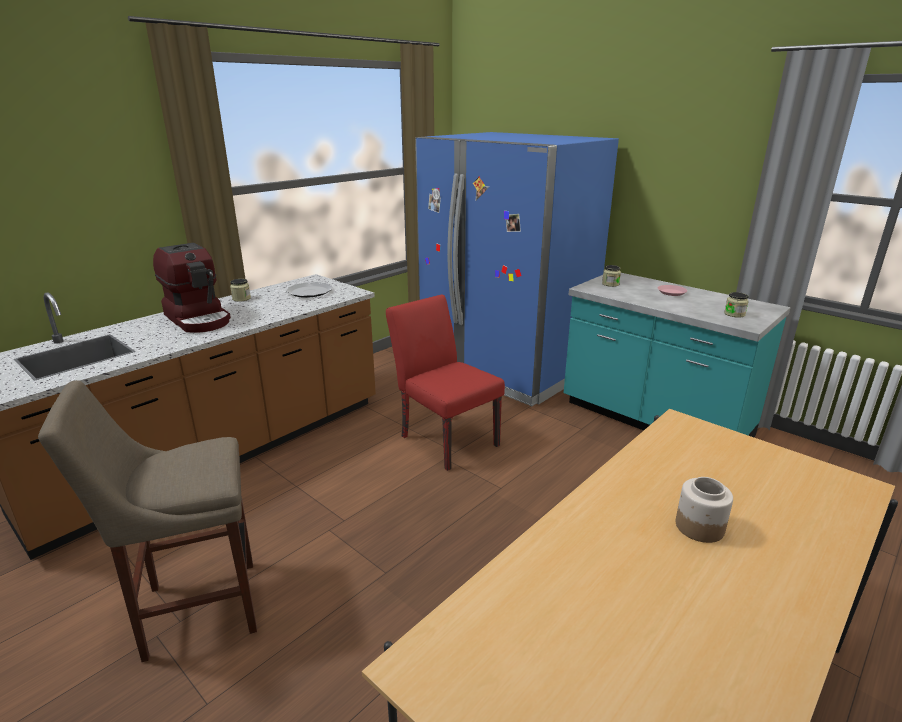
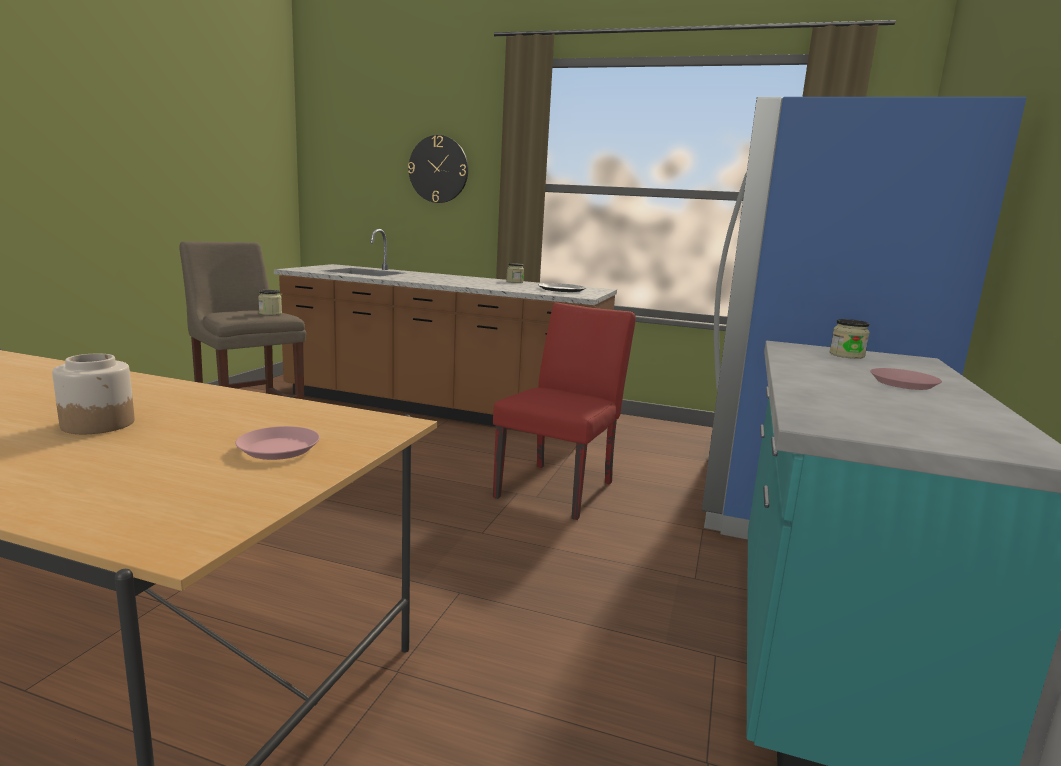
camera: 65 degrees right, 10 degrees down
(72, 192) = (438, 169): none -> wall clock
(199, 319) = (456, 279): coffee machine -> none
(733, 459) = (278, 449): none -> pink plate
(734, 314) = (873, 417): jar -> jar (270, 313)

